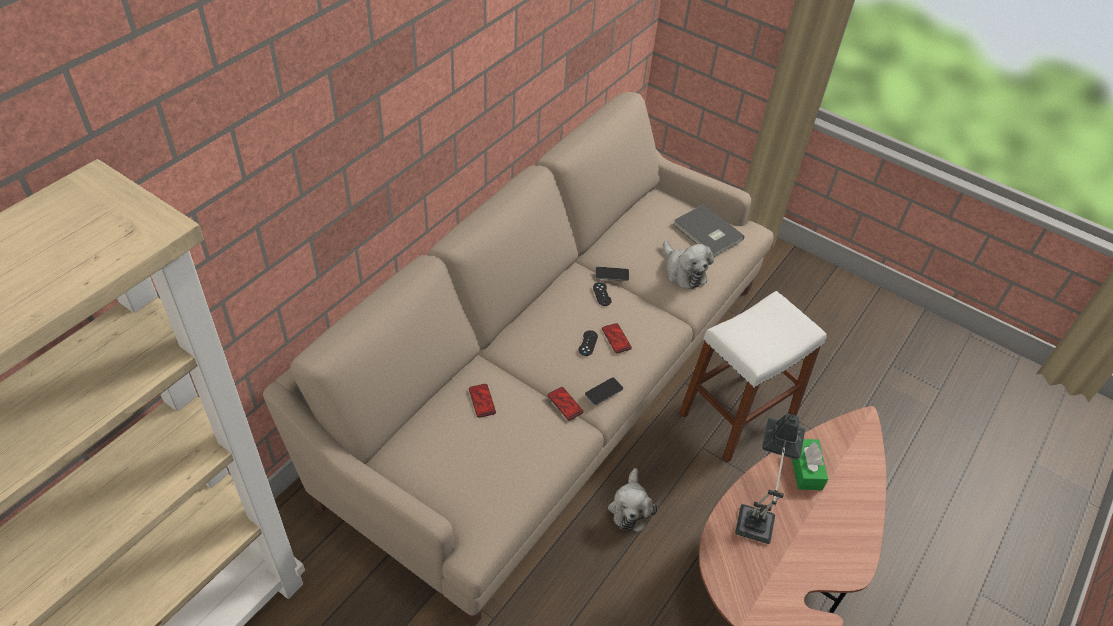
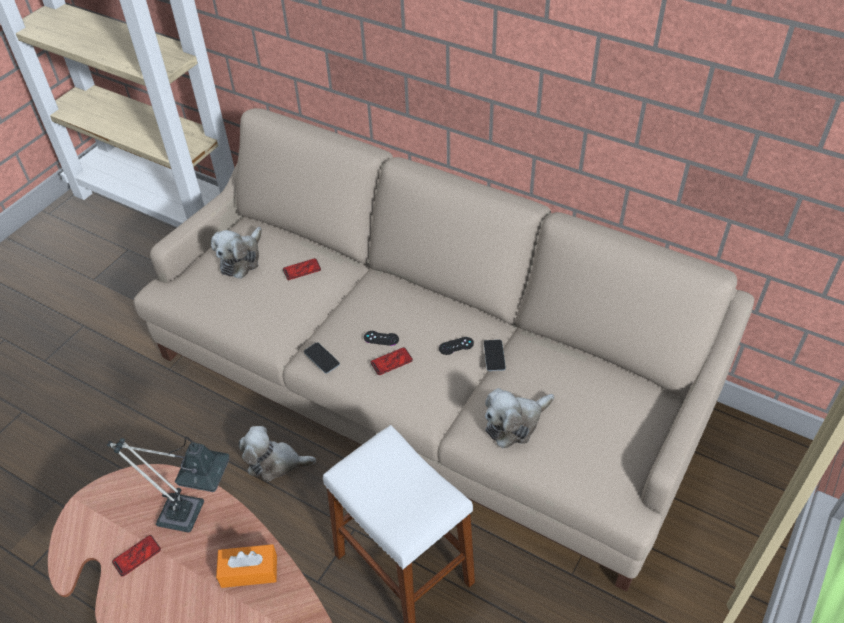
camera: 90 degrees right, 0 degrees up
(451, 457) = (241, 259): none -> plush toy
(565, 404) = (306, 331): phone -> phone (136, 556)
(707, 233) = (593, 447): grey book -> none
(805, 469) = (249, 571): green tissue box -> orange tissue box

